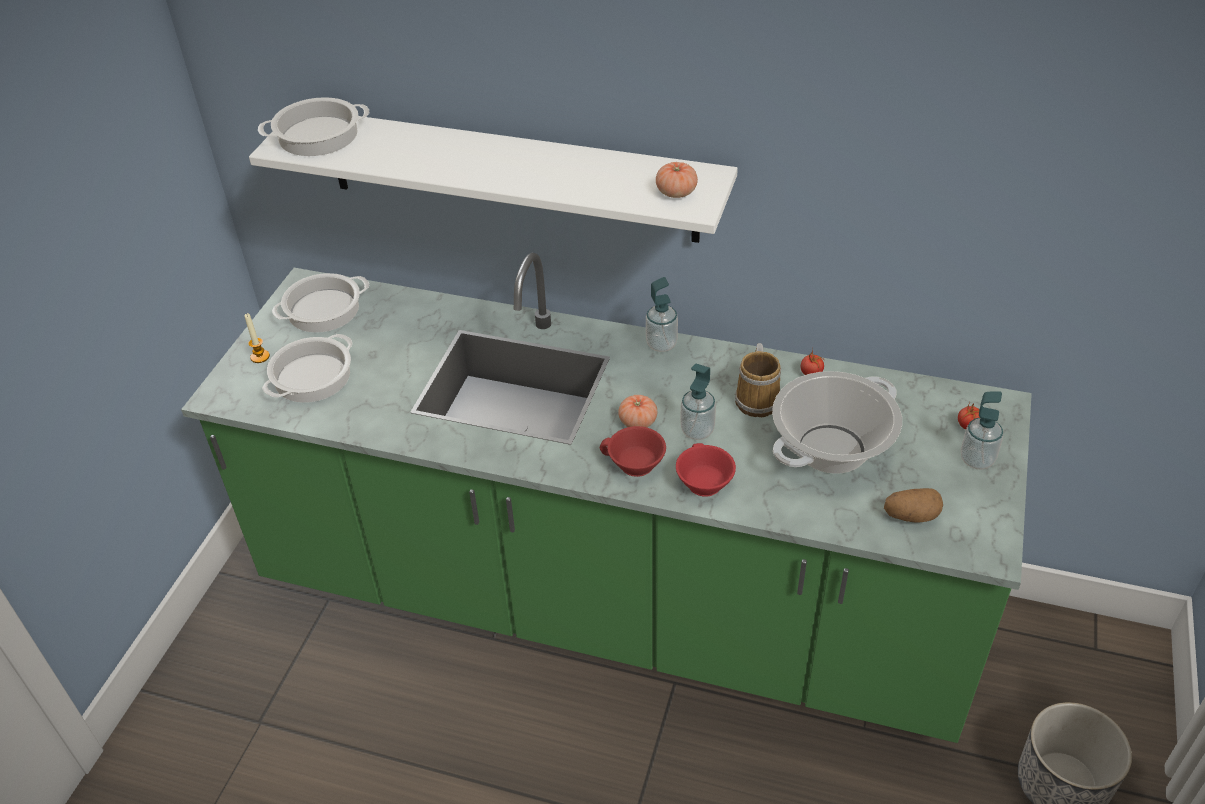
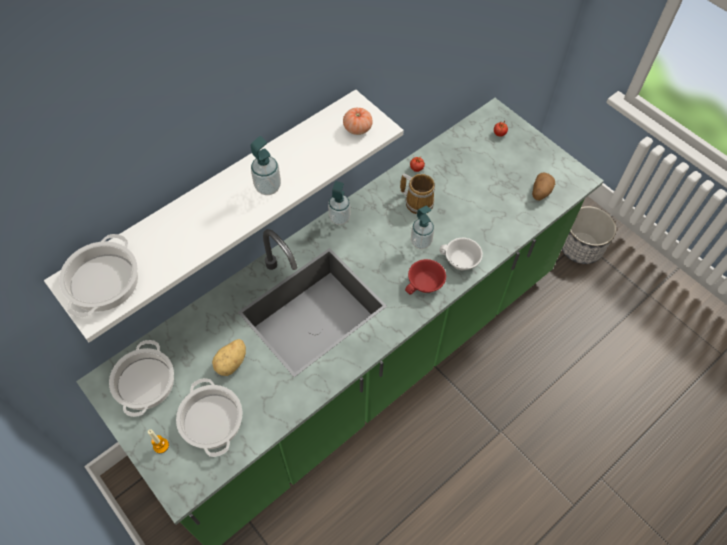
camera: 60 degrees left, 15 degrees up
(392, 357) = (232, 363): none -> potato
(638, 422) = (393, 264): tomato -> none
(702, 482) = (460, 262): red cup -> white cup
(830, 449) = (475, 194): cooking pot -> none
(977, 460) = (522, 145): soap dispenser -> soap dispenser (268, 187)

